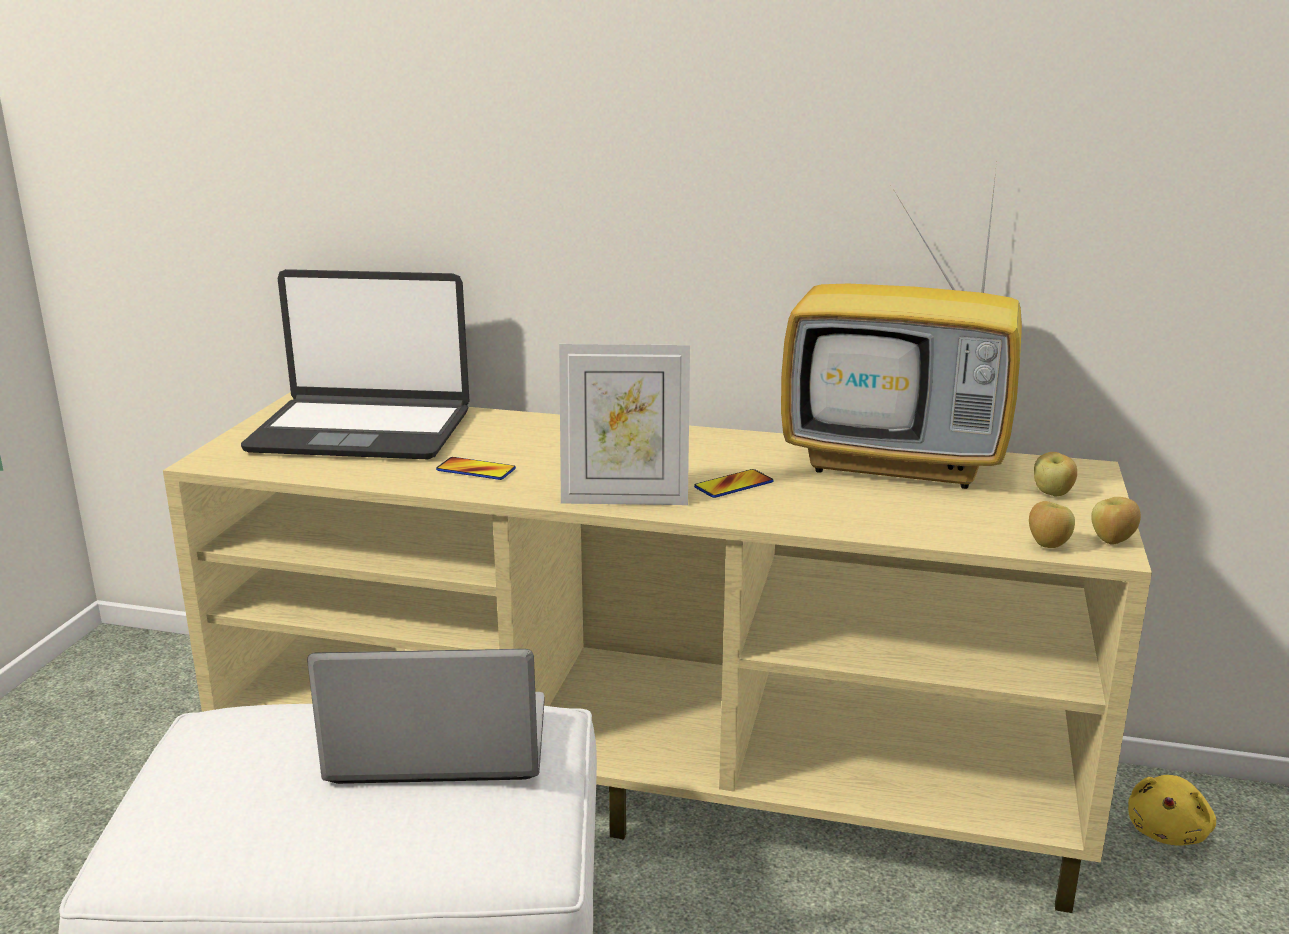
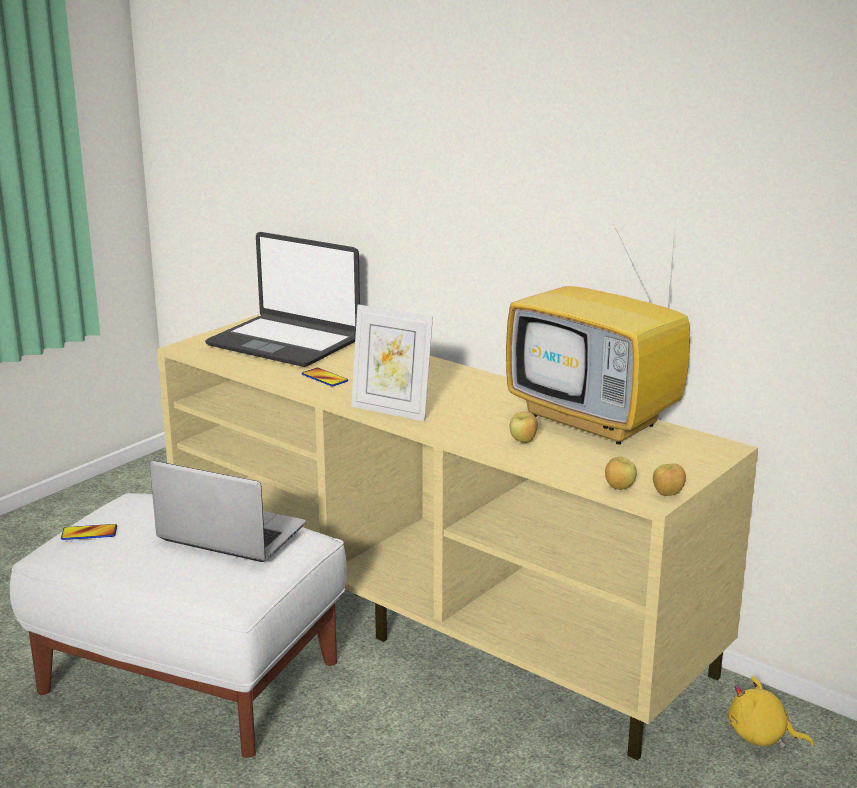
camera: 25 degrees right, 0 degrees up
(733, 485) = (468, 415): phone -> phone (89, 533)
(1052, 494) = (673, 458): apple -> apple (523, 441)
(1167, 831) = (761, 737): yellow plush toy -> yellow plush toy turned 60 degrees clockwise

